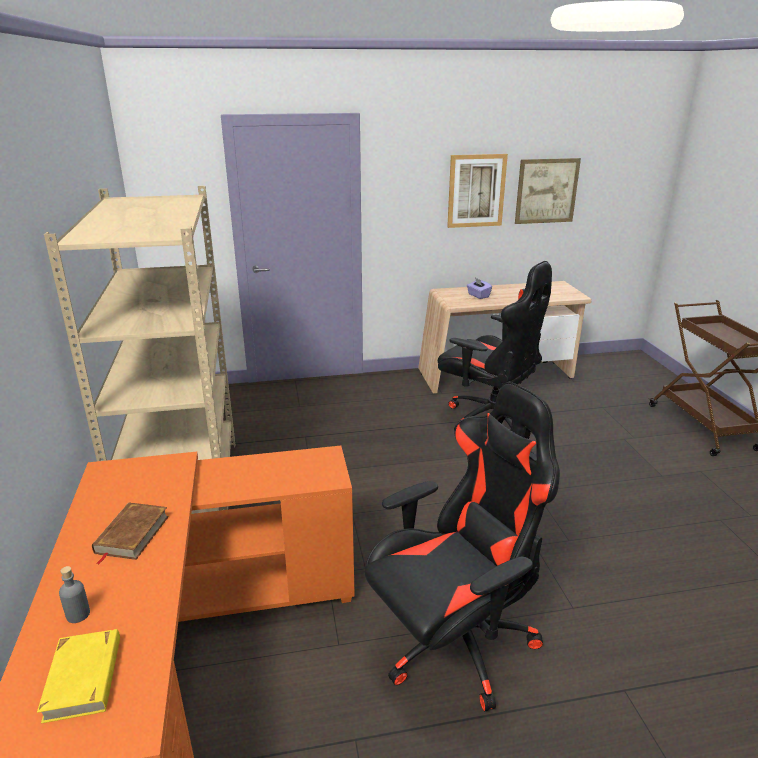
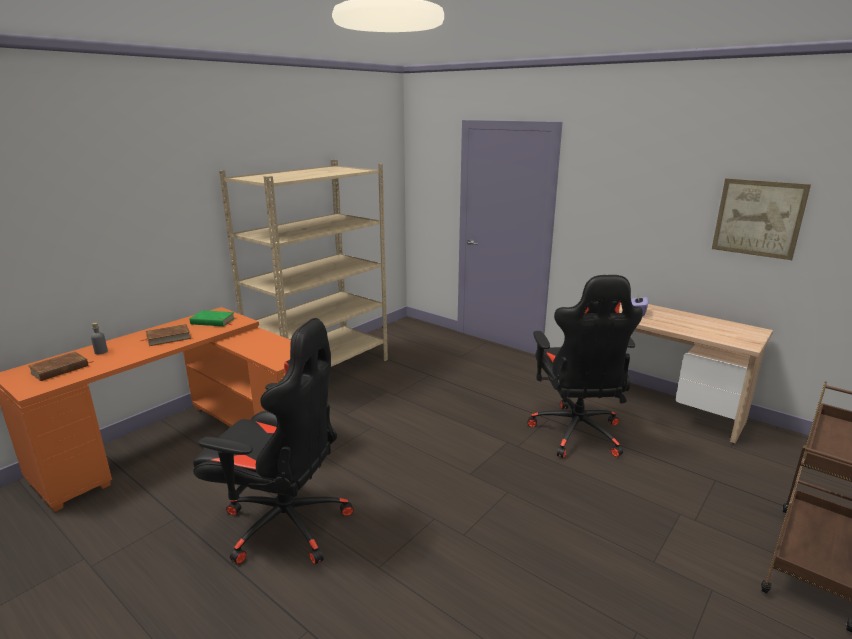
camera: 50 degrees right, 5 degrees down
(84, 678) = (60, 369): yellow book -> brown book
(134, 483) = (213, 321): none -> green book
(476, 191) = (668, 206): picture -> none

